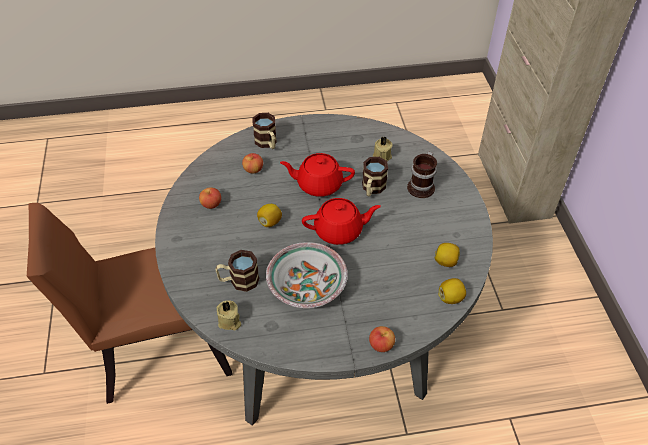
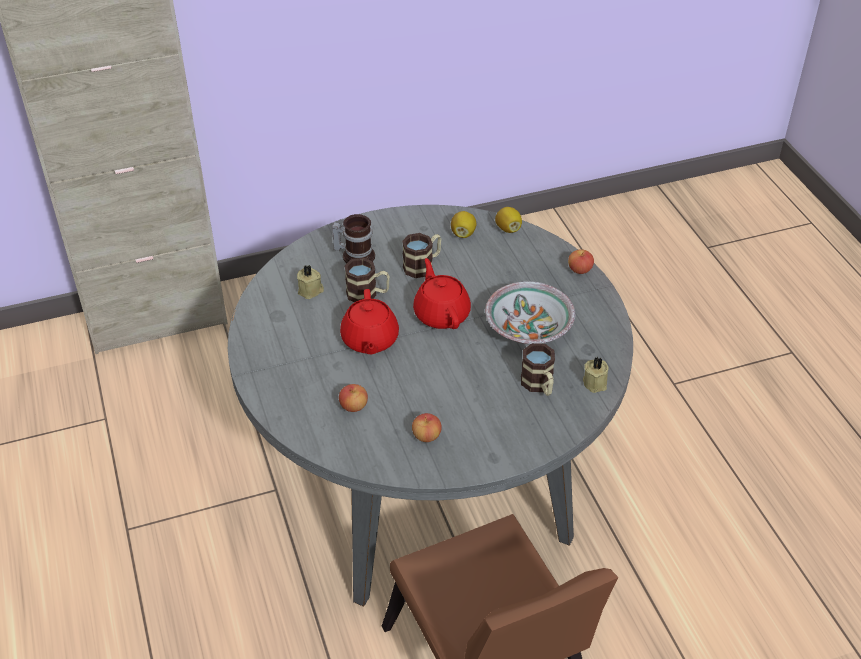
camera: 100 degrees left, 5 degrees down
(267, 143) = (298, 401): mug -> mug (423, 265)
(270, 222) = (443, 374): lemon -> none

